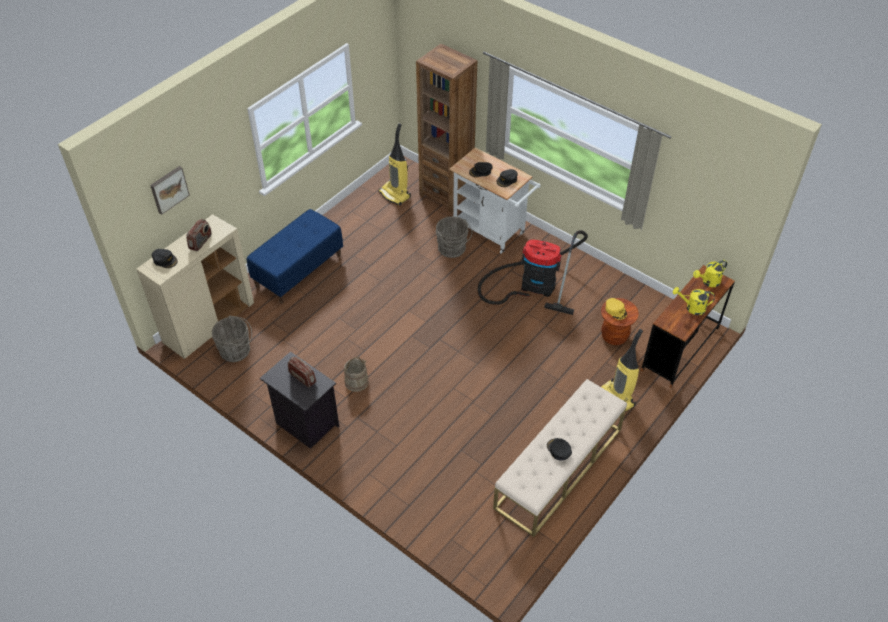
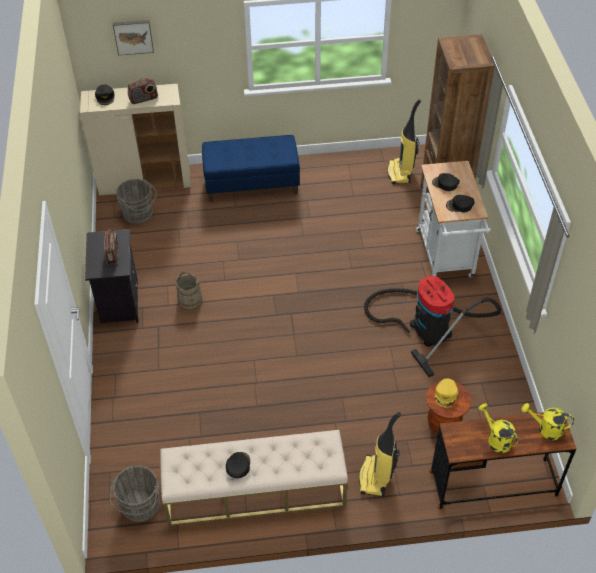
camera: 45 degrees right, 0 degrees up
(453, 249) = (392, 249): grey bucket -> grey bucket (140, 507)

